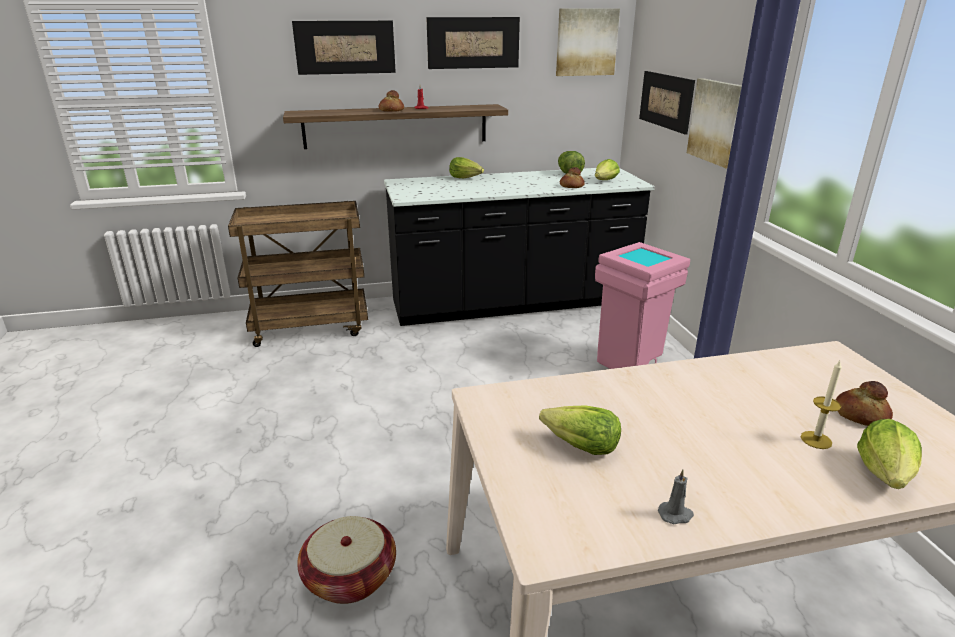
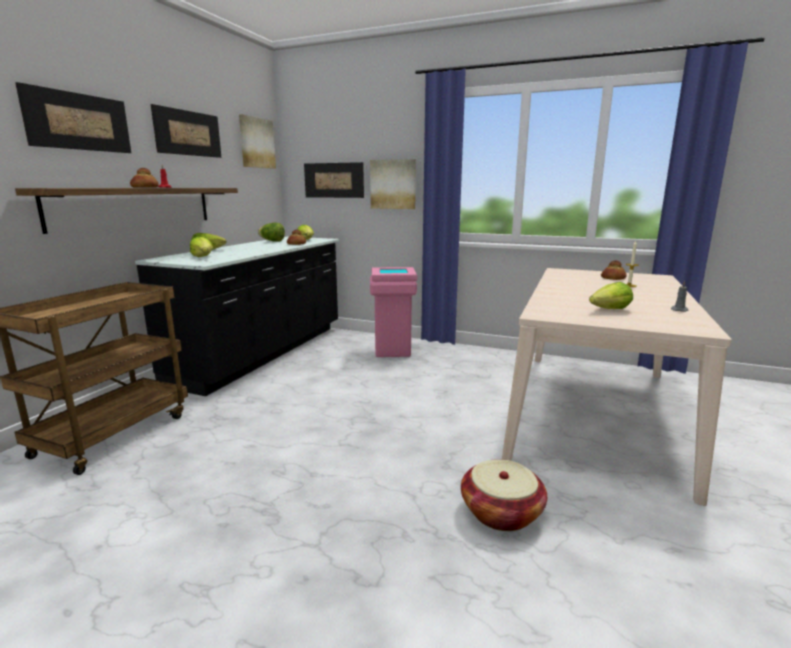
camera: 55 degrees left, 10 degrees down
(885, 473) = (659, 285): lettuce -> lettuce (203, 257)

